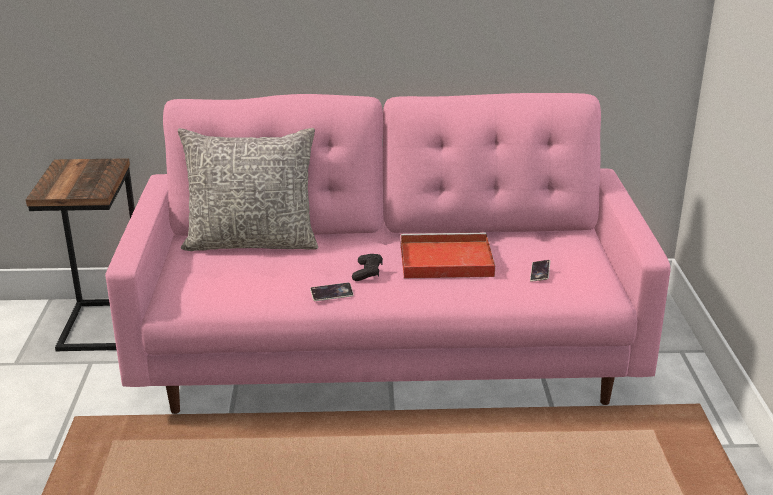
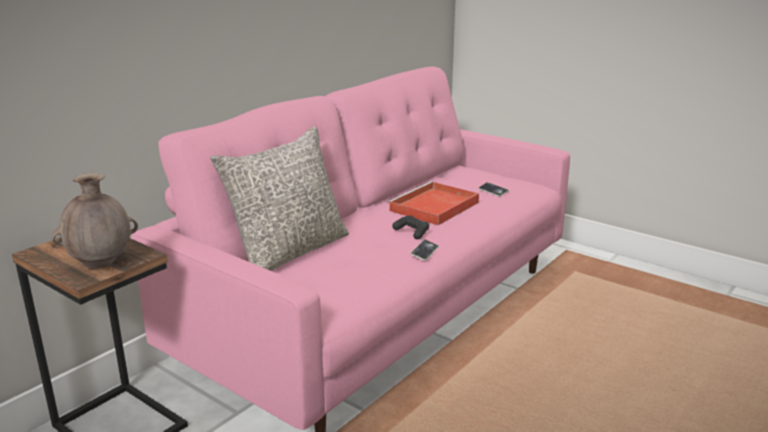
camera: 50 degrees left, 5 degrees down
(68, 187) = (101, 263): none -> brown vase

